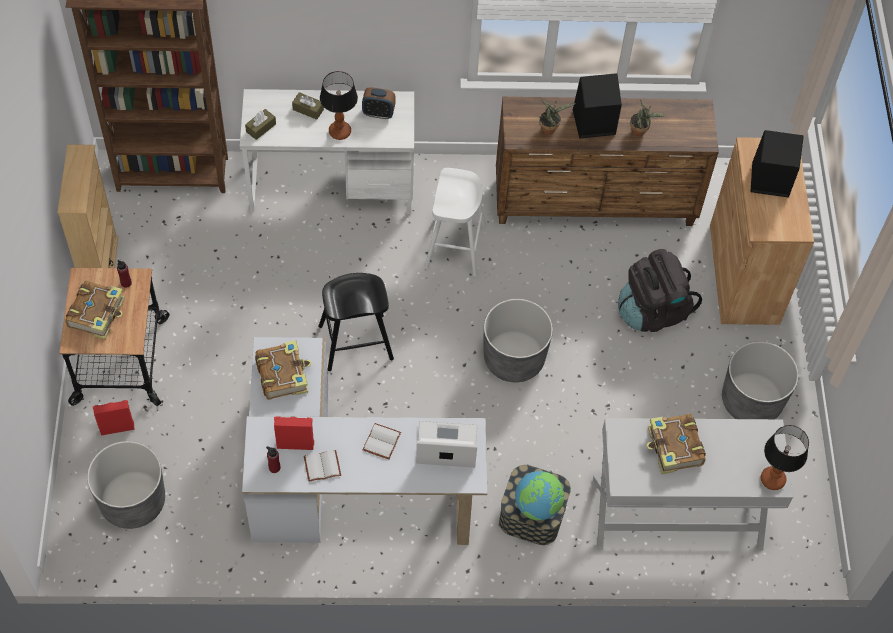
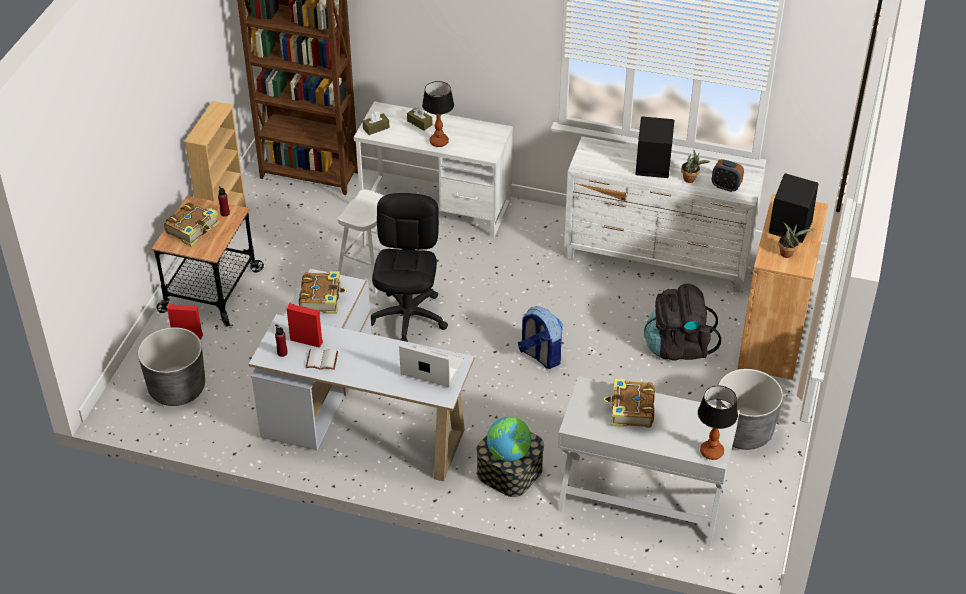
camera: 20 degrees right, 15 degrees down
(355, 342) = (408, 317): black stool -> black office chair
(378, 113) = (476, 135): alarm clock -> alarm clock (726, 186)
(382, 442) = (379, 354): white book -> none
(455, 246) = (522, 267): white stool -> white stool (370, 269)
(514, 358) = (540, 356): grey planter -> backpack
(550, 128) = (612, 164): potted plant -> potted plant (788, 253)
(595, 203) = (657, 260): brown dresser -> white dresser

